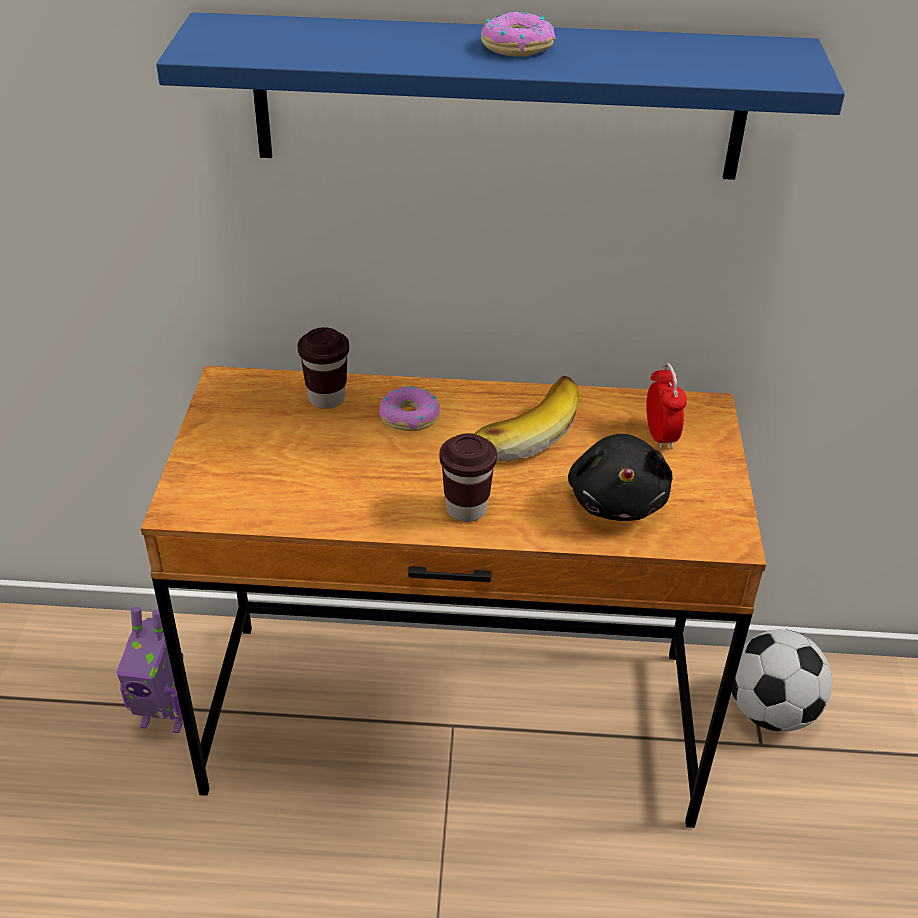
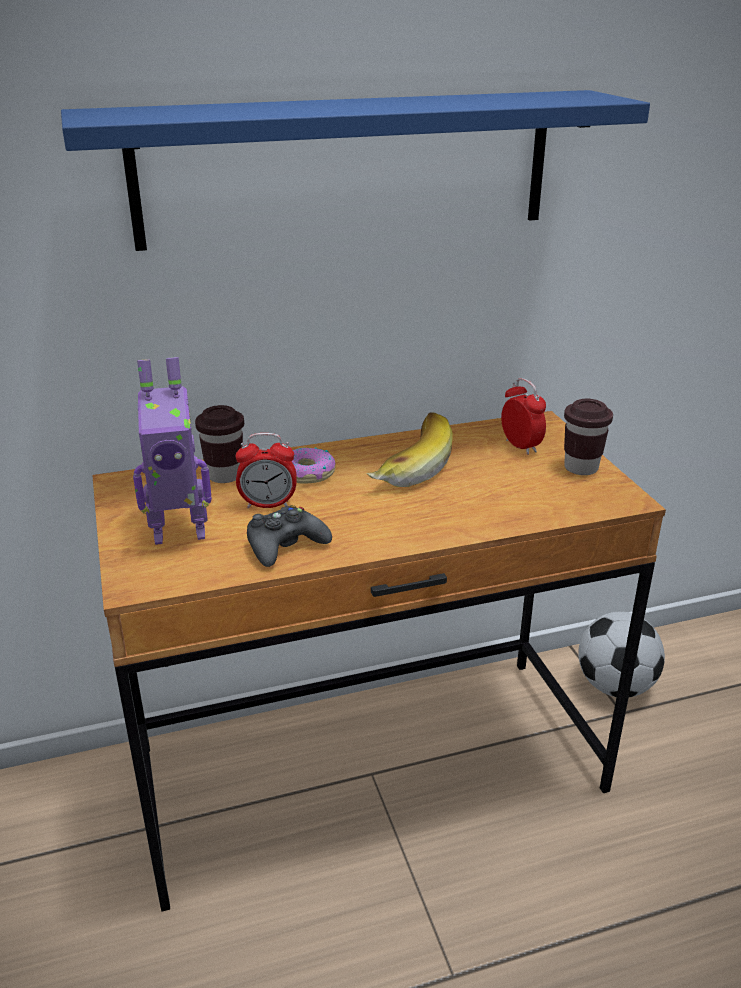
camera: 20 degrees left, 10 degrees down
(164, 717) = (95, 851): toy robot -> toy robot (179, 531)
(337, 501) = (285, 545): none -> black game controller
(348, 446) = (268, 504): none -> alarm clock
(466, 509) = (403, 526): brown cup -> brown cup (581, 468)
(516, 46) = (375, 103): donut -> none
(617, 500) = (521, 493): black plush toy -> none

